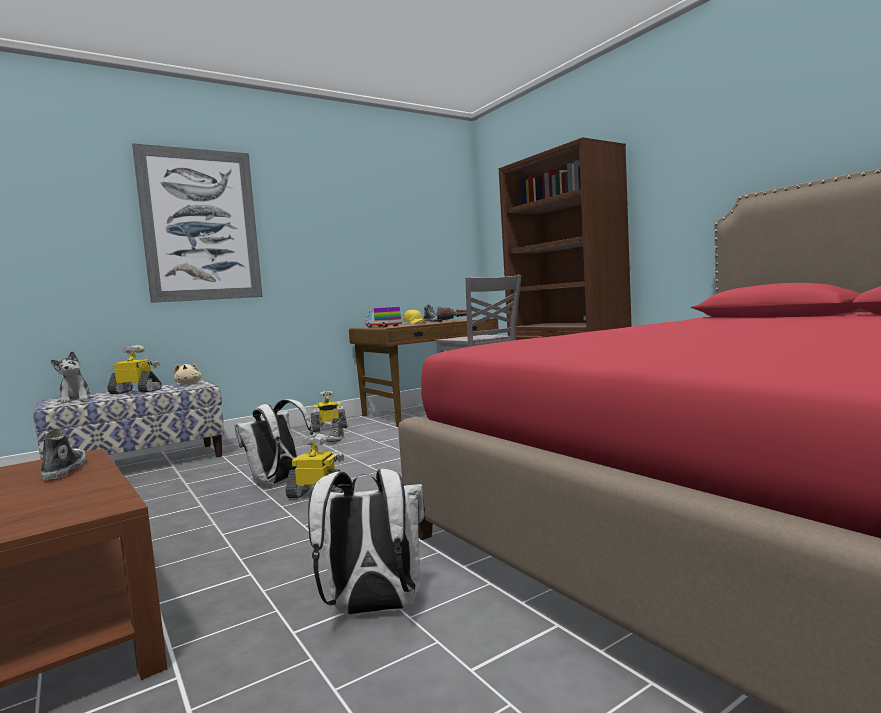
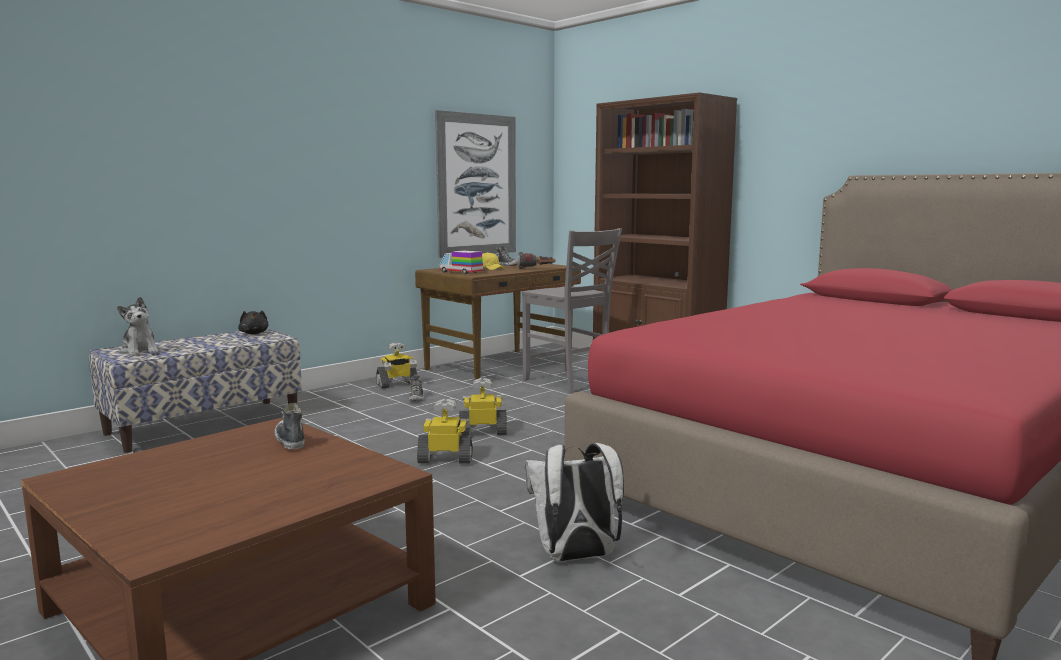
camera: 10 degrees left, 5 degrees up
(136, 391) = (203, 342): toy robot -> toy robot (483, 432)
(188, 384) = (254, 333): beige plush toy -> black plush toy
(201, 225) = (264, 147): picture -> picture (477, 185)
(278, 482) = (391, 446): white backpack -> none

